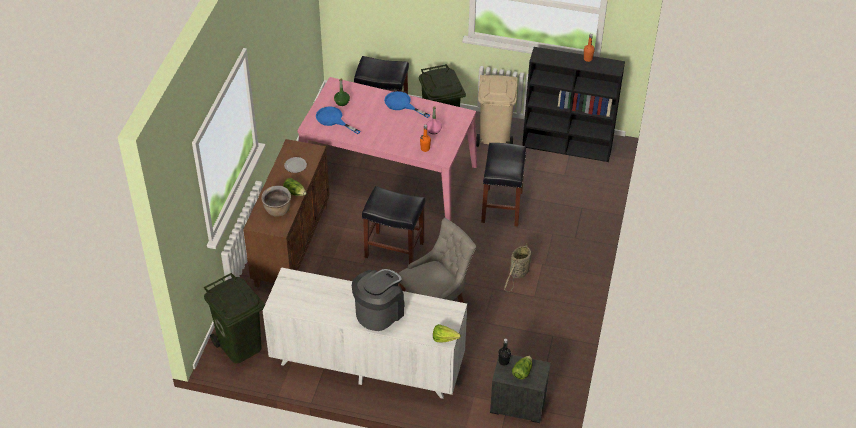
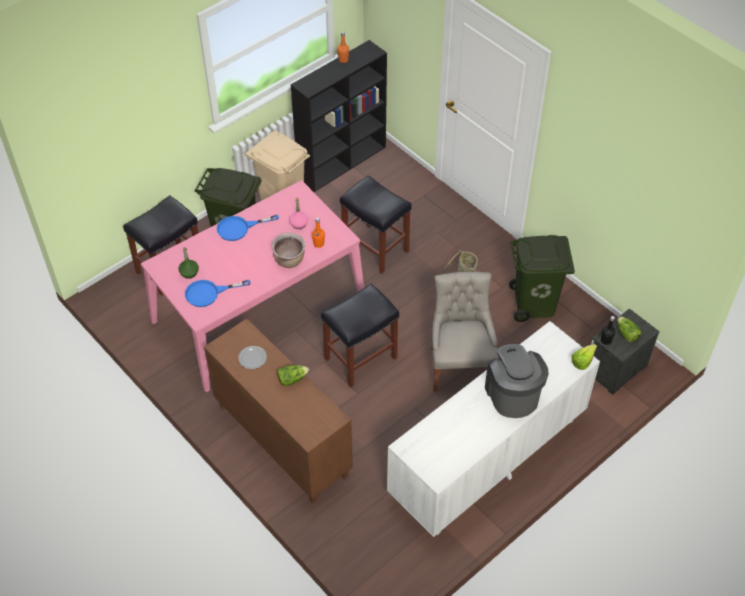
camera: 55 degrees left, 5 degrees up
(239, 346) = (384, 560): green trash can -> green trash can (534, 304)
(277, 211) = (306, 407): brown cooking pot -> brown cooking pot (290, 261)

